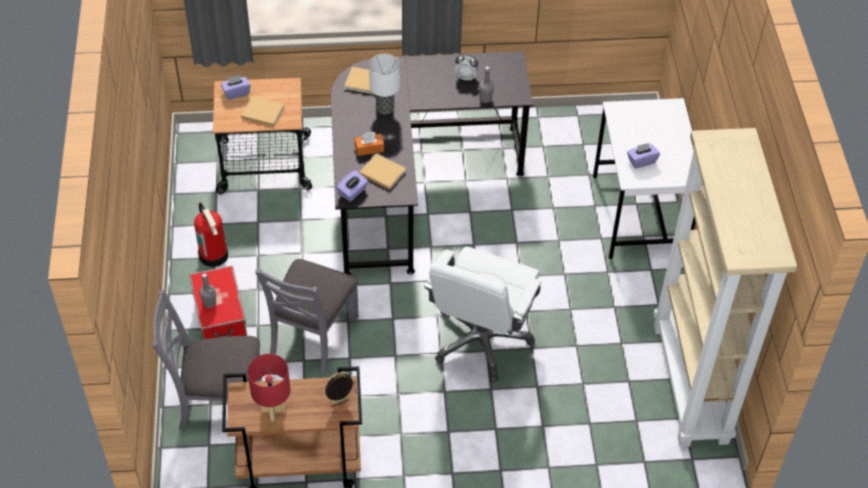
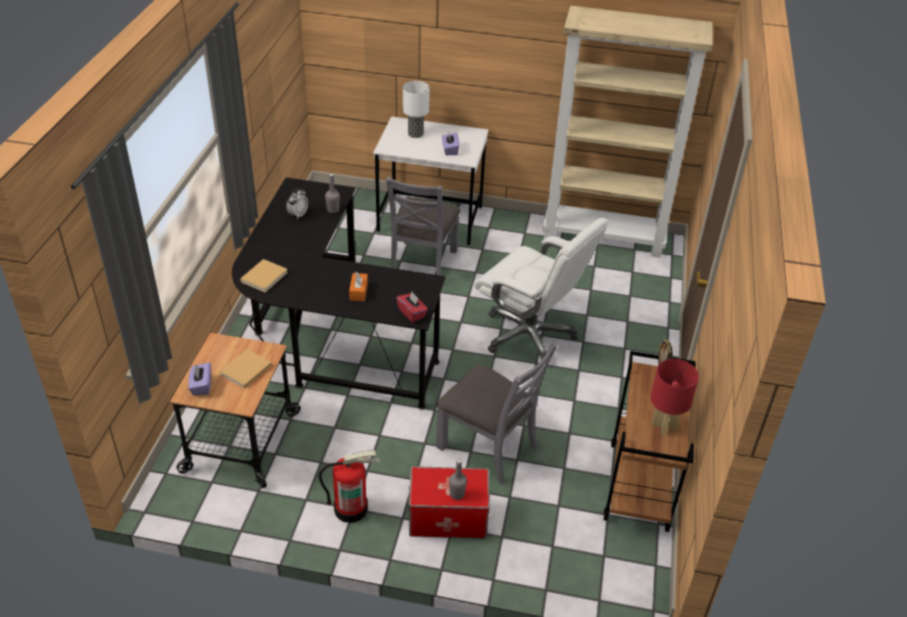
camera: 75 degrees left, 10 degrees down
(219, 402) = (552, 537): grey chair -> grey chair (422, 264)
(352, 192) = (412, 313): purple tissue box -> red tissue box
(381, 172) = (394, 290): beige book -> none
(384, 108) = (308, 271): table lamp -> table lamp (415, 134)

